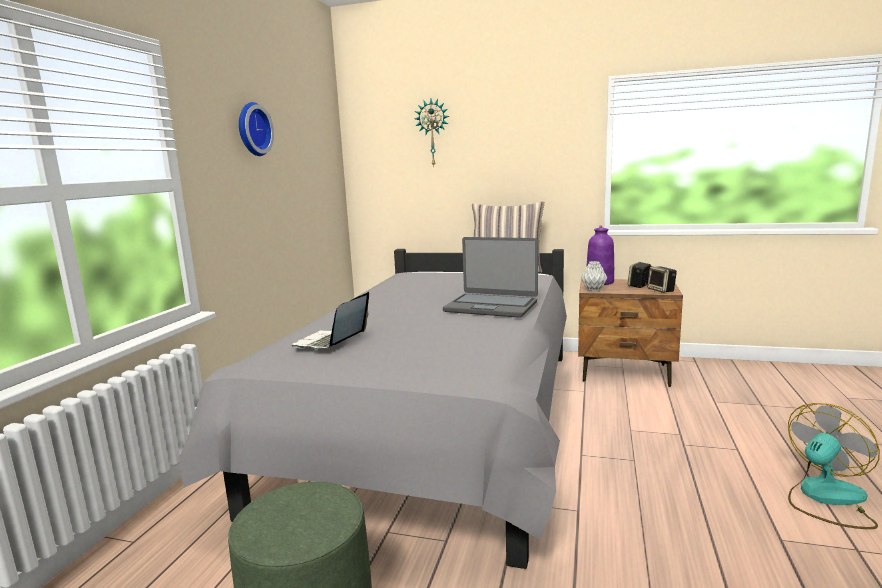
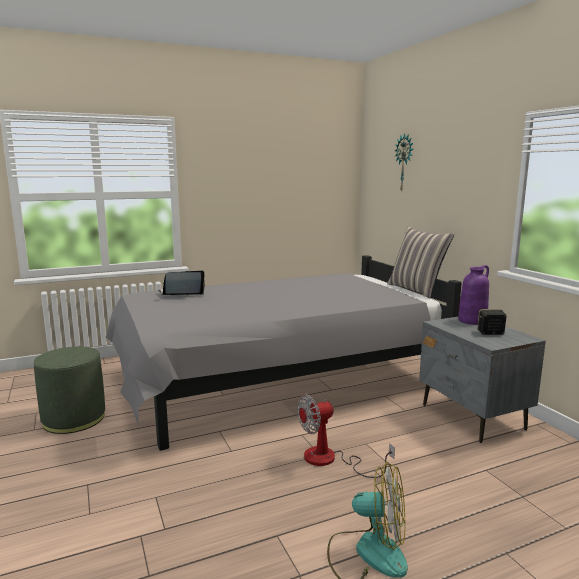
camera: 50 degrees right, 0 degrees up
(252, 129) = (247, 161): wall clock -> none
(491, 306) = (295, 304): laptop -> none
(593, 290) = (440, 323): grey vase -> none
(625, 373) = (472, 417): brown nightstand -> grey nightstand
(649, 458) = (330, 460): none -> fan
(661, 290) = (491, 342): speaker -> none

